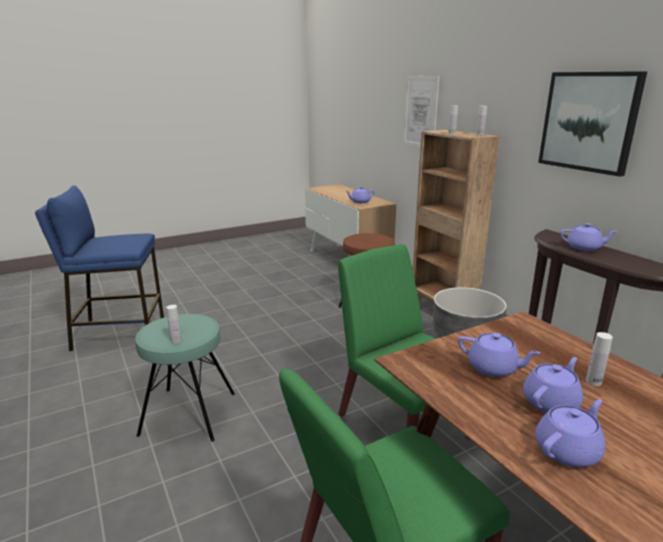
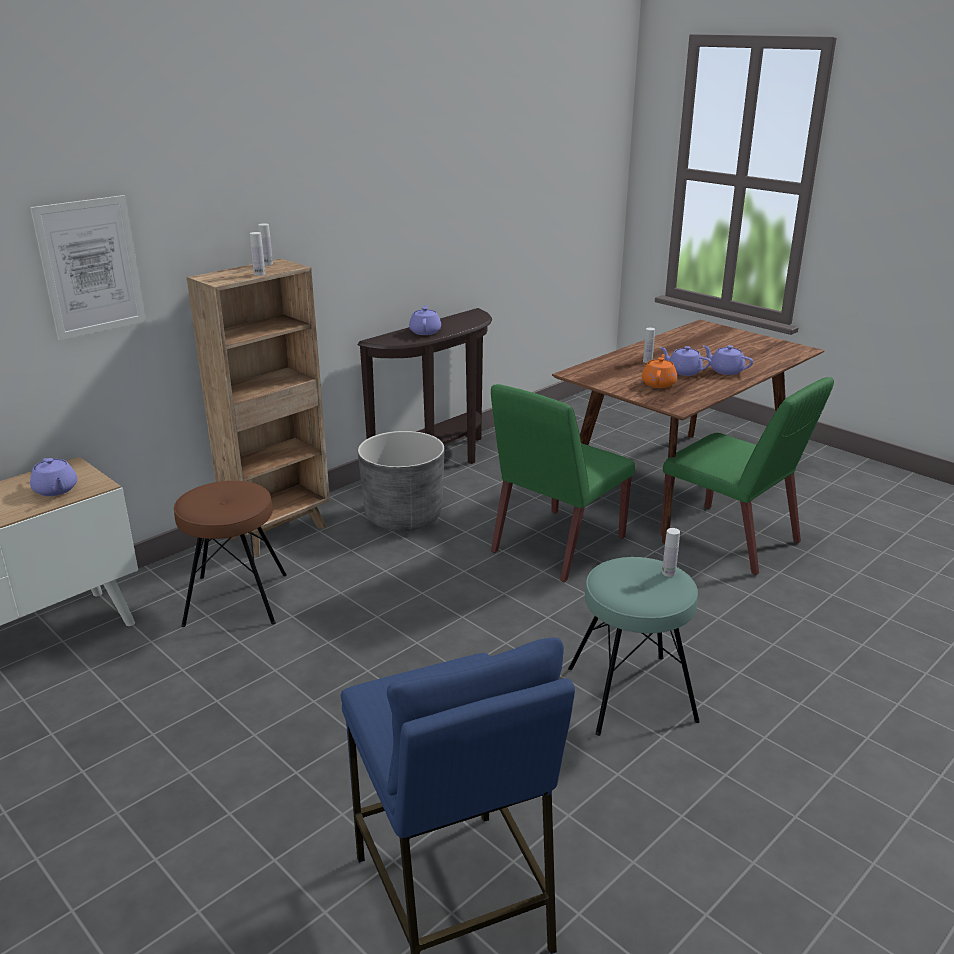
camera: 105 degrees left, 5 degrees up
(493, 368) = (658, 383): purple teapot -> orange teapot
(589, 122) = (366, 213): picture -> none

